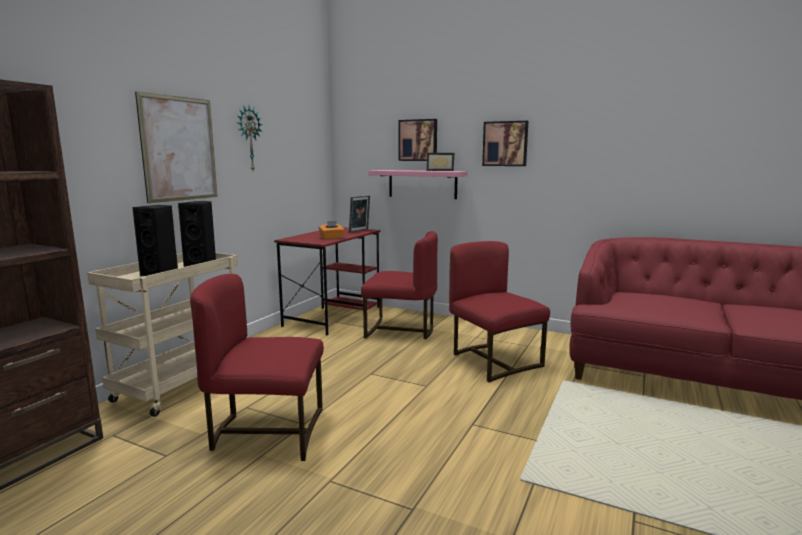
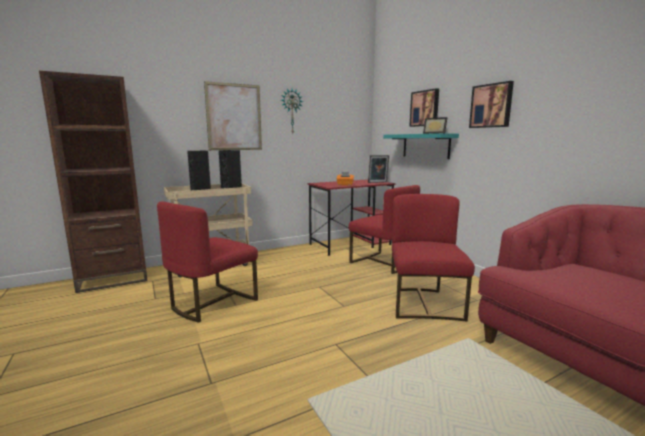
camera: 35 degrees right, 0 degrees up
(267, 432) = (212, 303): red chair -> red chair turned 90 degrees counterclockwise
(422, 184) = (425, 146): pink shelf -> turquoise shelf

